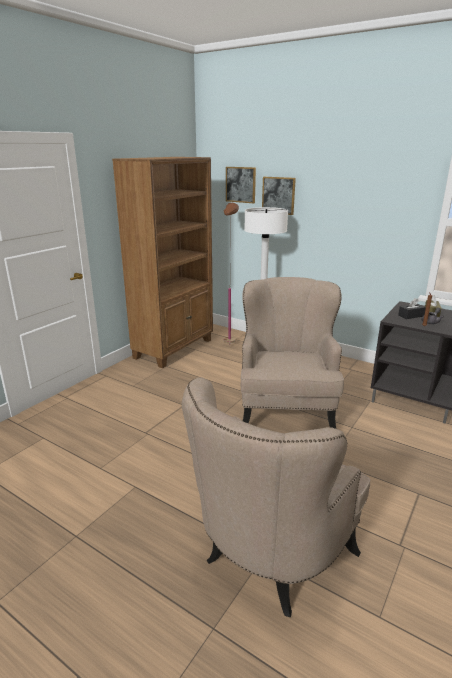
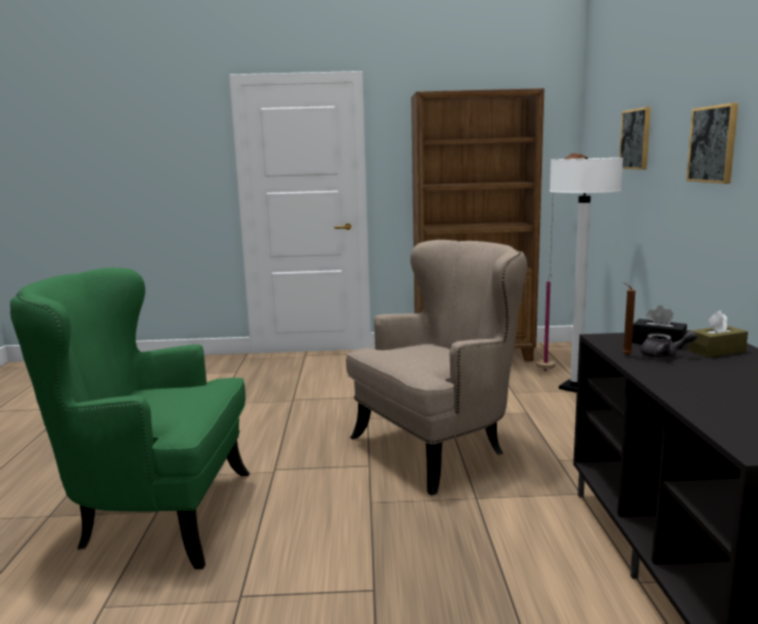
camera: 55 degrees right, 10 degrees down
(241, 184) = (608, 128): picture -> picture (713, 144)
(269, 557) = (155, 515): beige armchair -> green armchair

